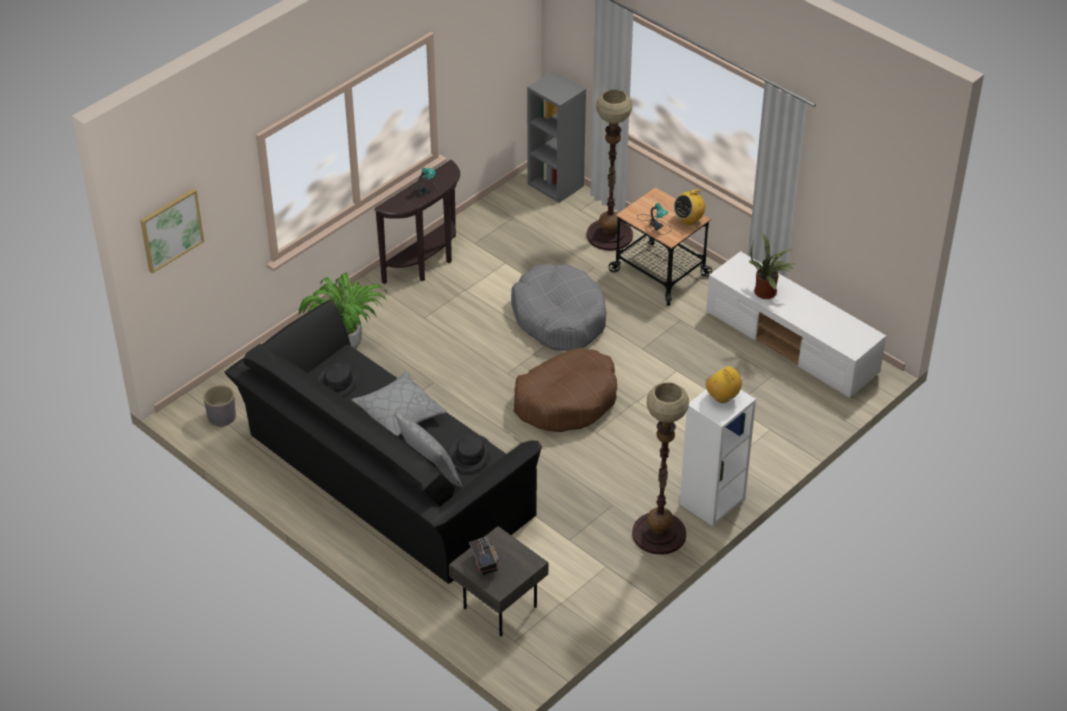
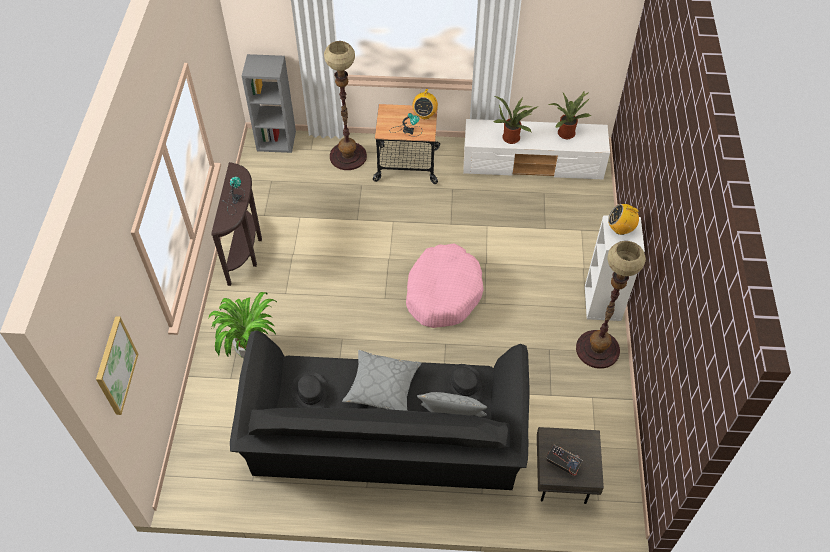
camera: 40 degrees left, 10 degrees up
(221, 417) = (213, 477): grey planter -> none
(559, 318) = (376, 235): grey dog bed -> none
(566, 400) = (443, 292): brown dog bed -> pink dog bed
(830, 318) = (565, 132): none -> potted plant

